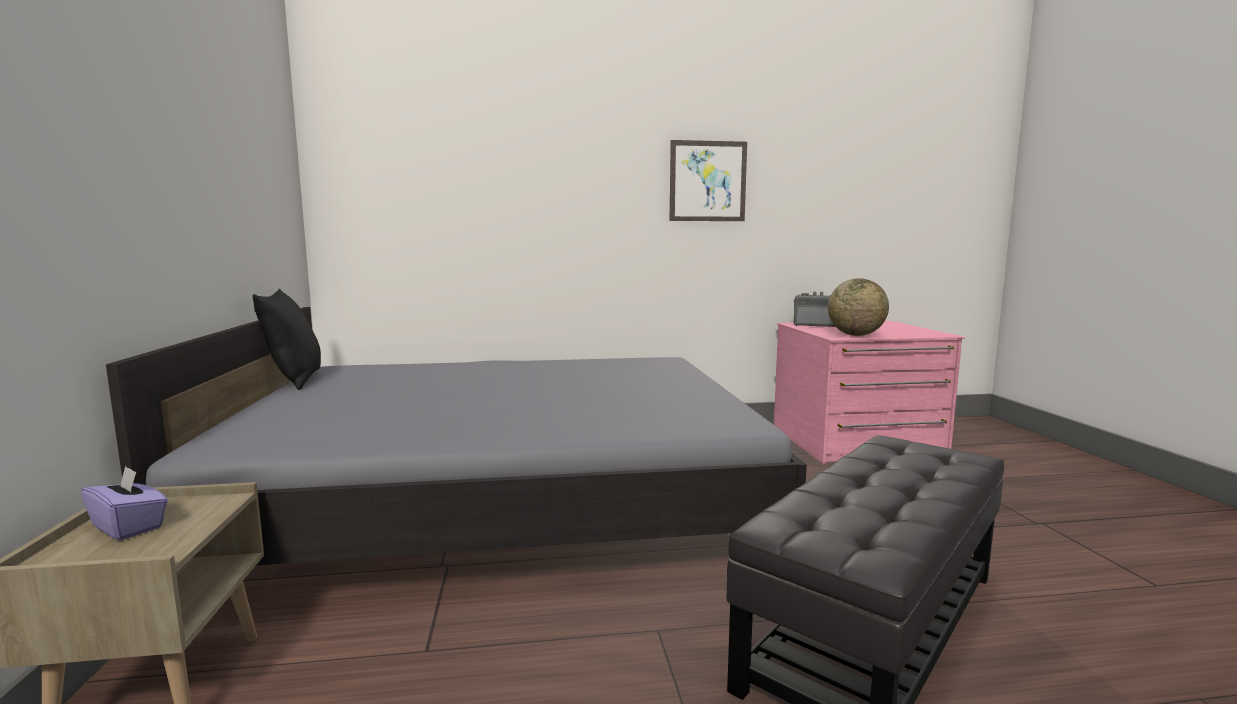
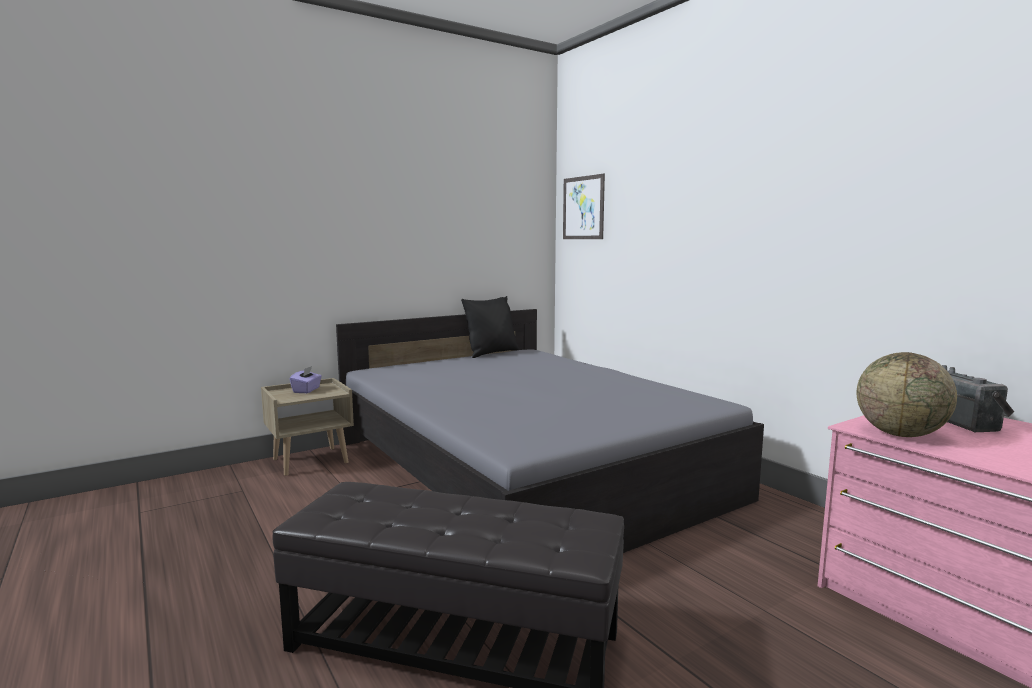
camera: 65 degrees right, 0 degrees up
(707, 181) = (836, 209): picture -> picture (583, 208)

